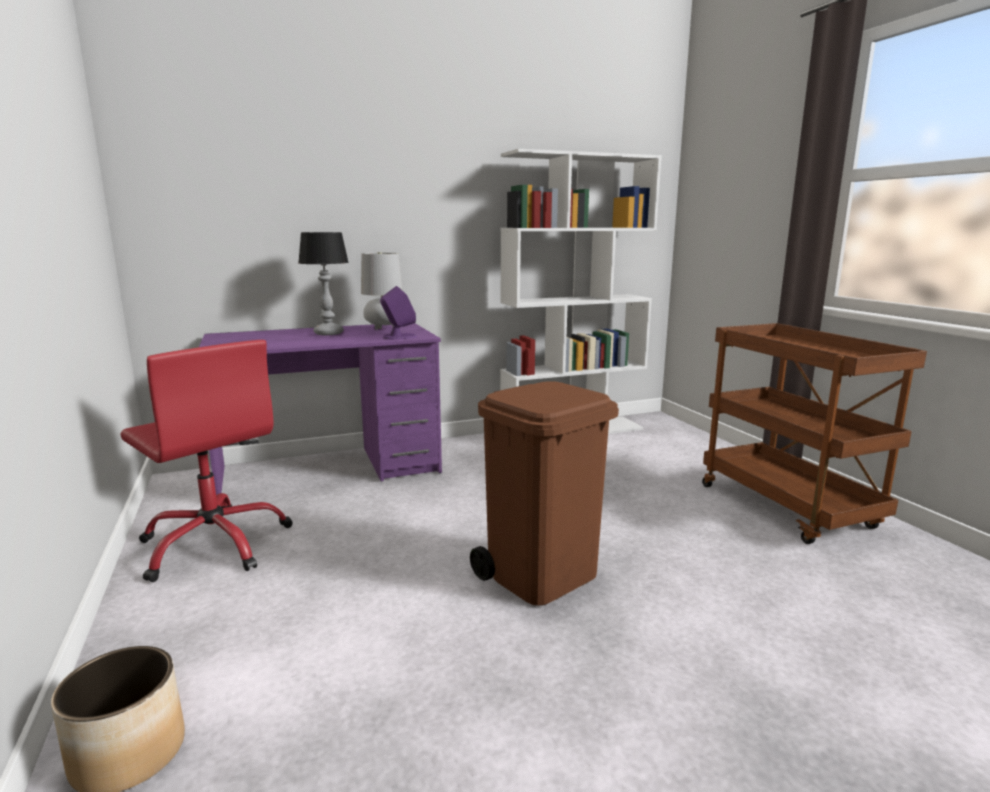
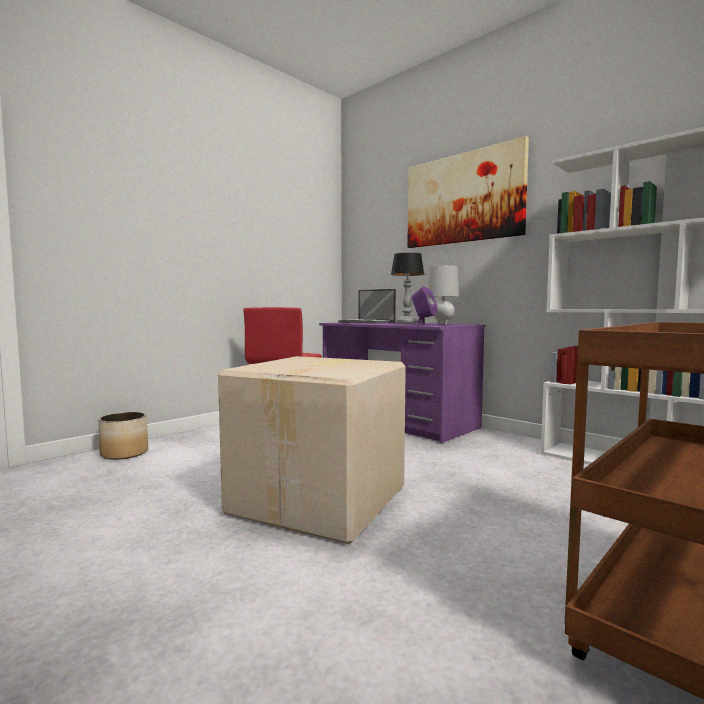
camera: 65 degrees right, 10 degrees down
(256, 339) = (367, 322): none -> laptop
(368, 156) = (463, 198): none -> picture
(542, 575) = (321, 500): brown trash can -> cardboard box

